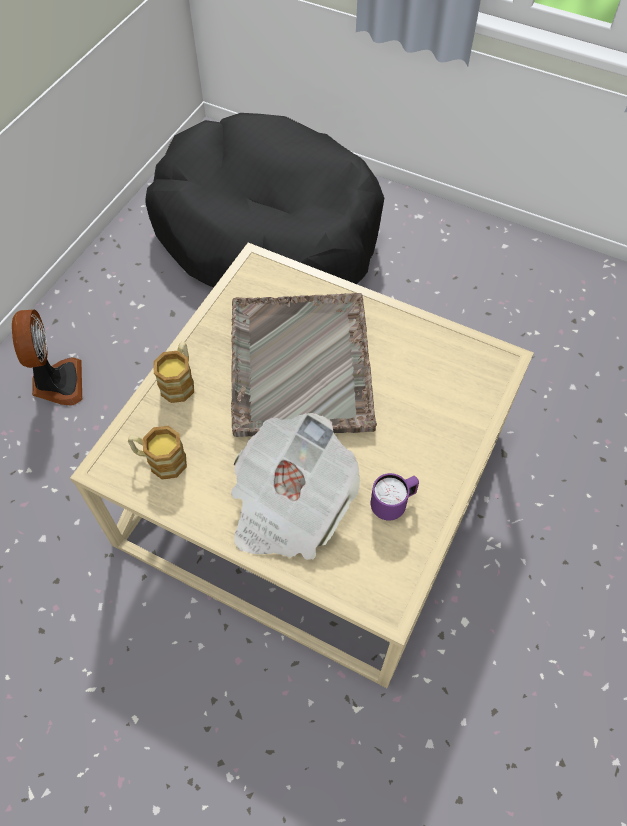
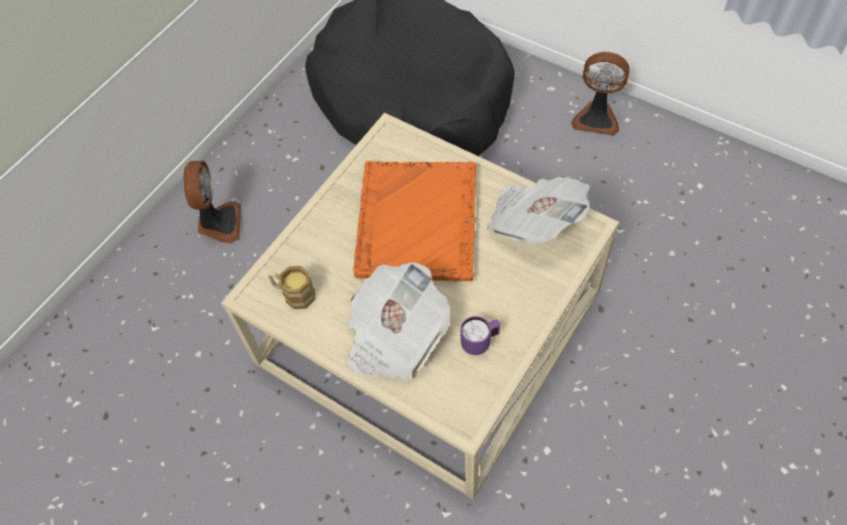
camera: 10 degrees right, 0 degrees up
(180, 381) = (315, 229): mug -> none
(300, 367) = (416, 223): grey tray -> orange tray
(437, 358) = (534, 222): none -> newspaper
(472, 245) = (596, 118): none -> fan

